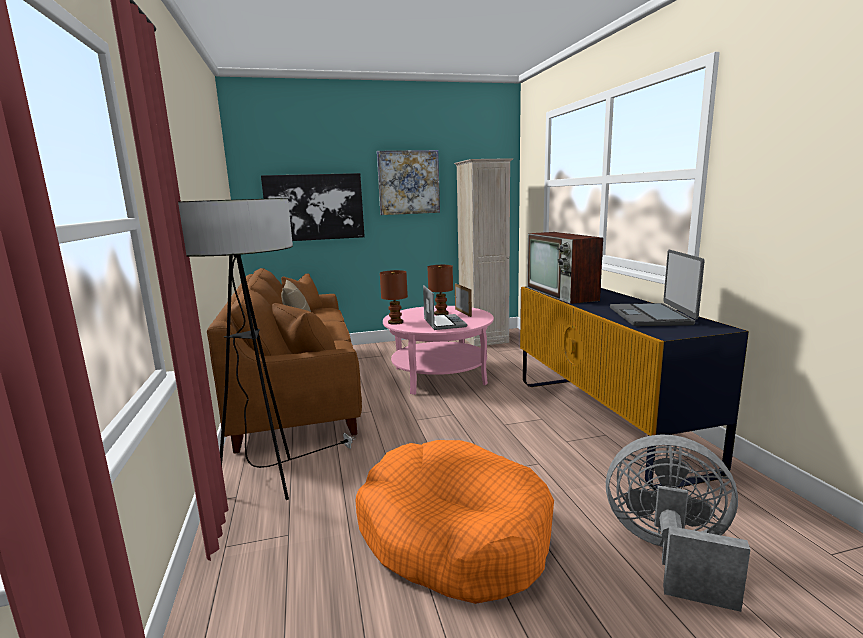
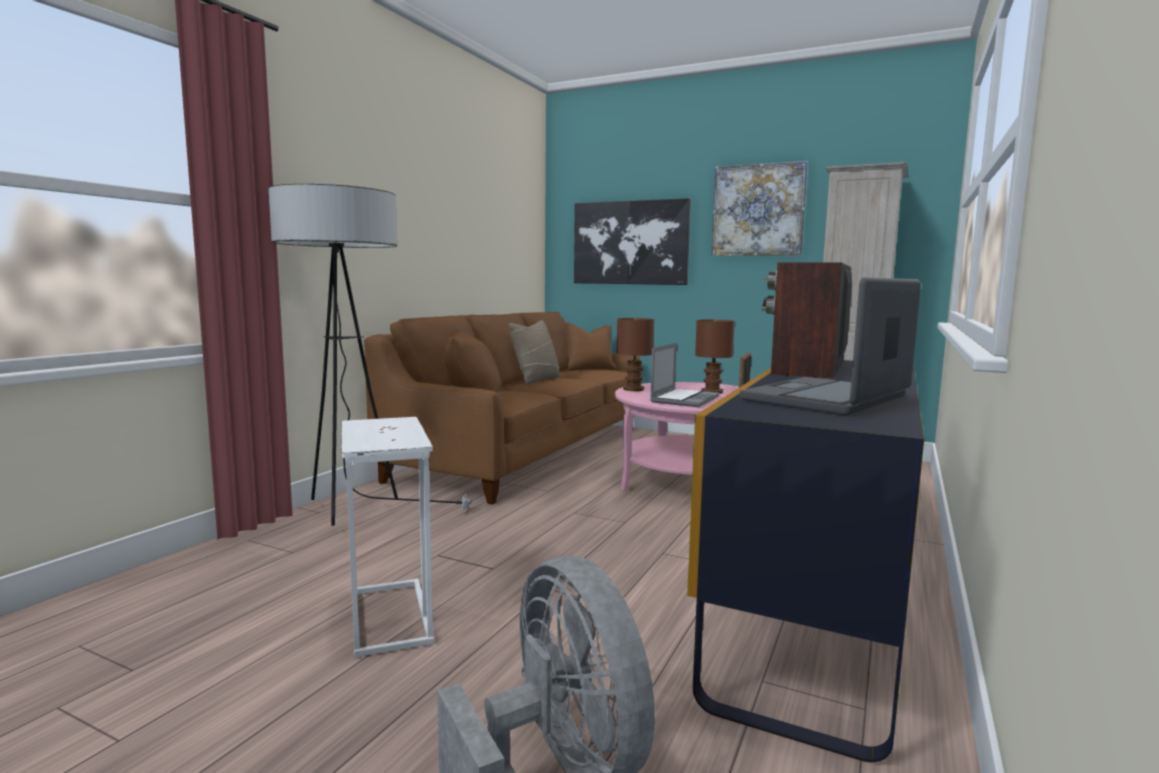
camera: 40 degrees right, 5 degrees down
(453, 534) = (391, 617): orange dog bed -> white side table

